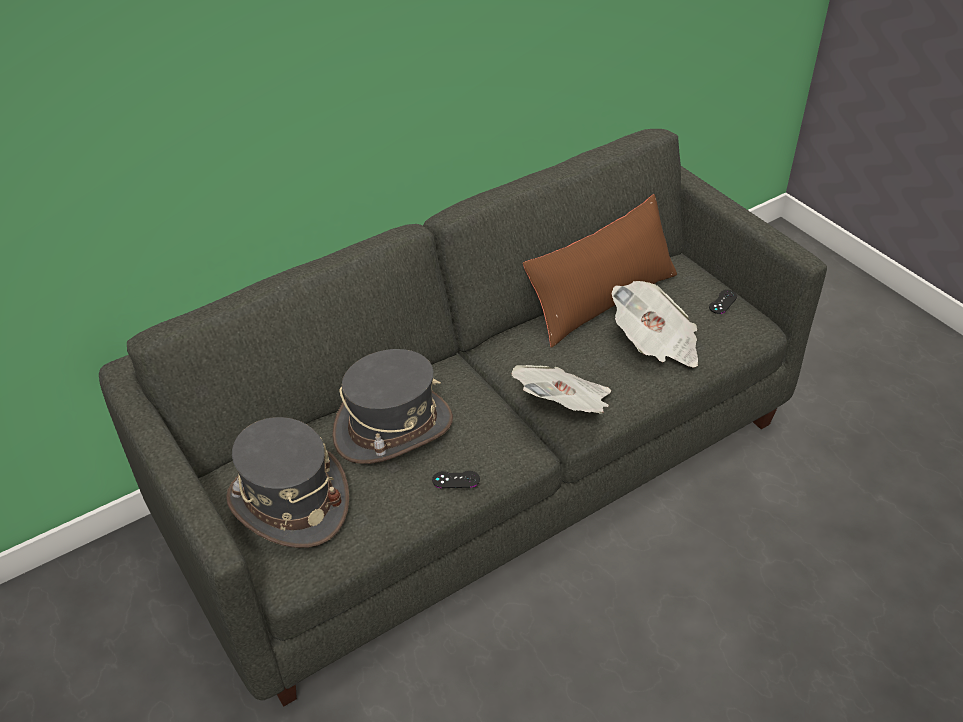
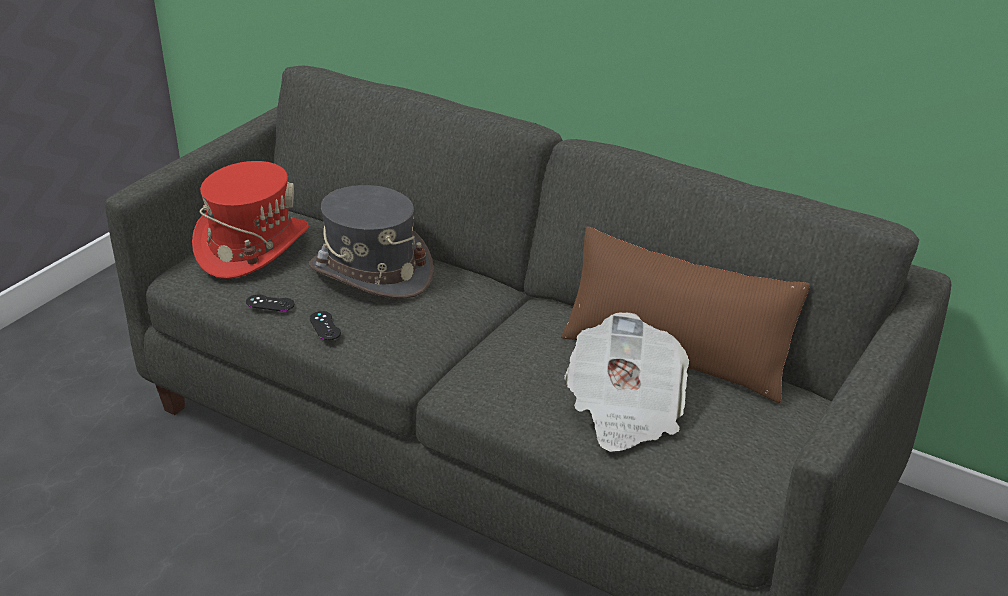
camera: 65 degrees right, 10 degrees down
(289, 502) = (252, 246): grey hat -> red hat
(564, 406) = (469, 367): newspaper -> none
(723, 302) = (759, 453): black game controller -> black game controller (270, 303)

